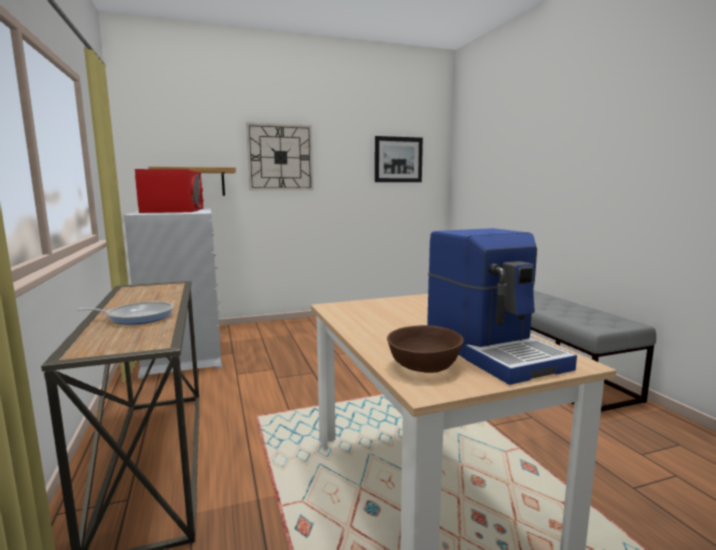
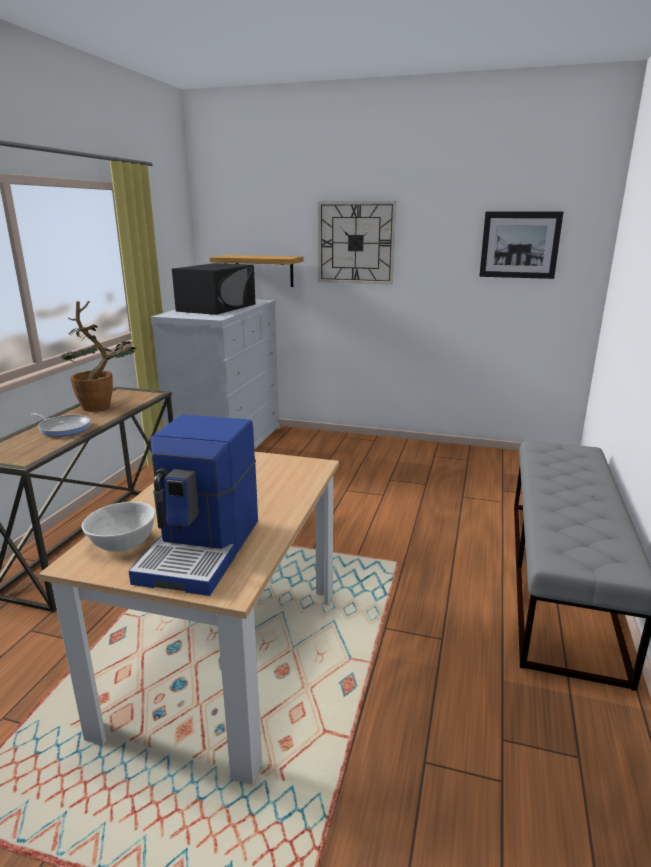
camera: 35 degrees right, 10 degrees up
(139, 298) = (103, 406): none -> potted plant
(173, 210) = (217, 307): red microwave -> black microwave
(424, 366) = (122, 542): brown bowl -> white bowl

